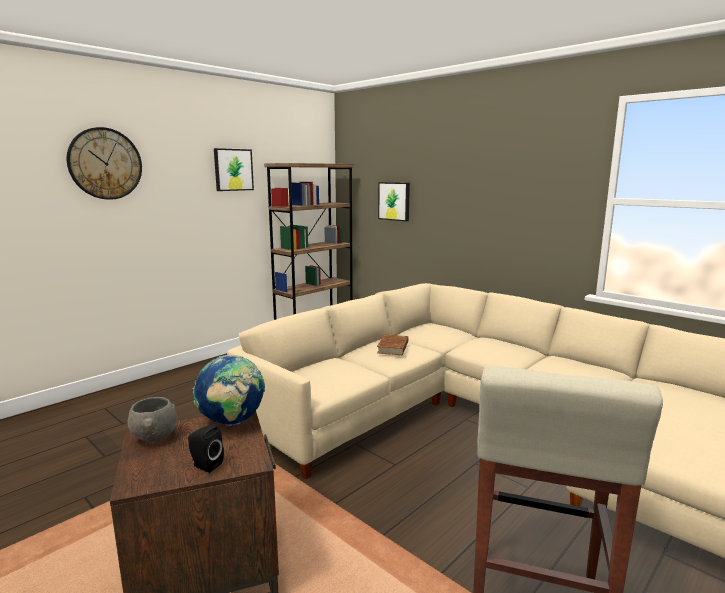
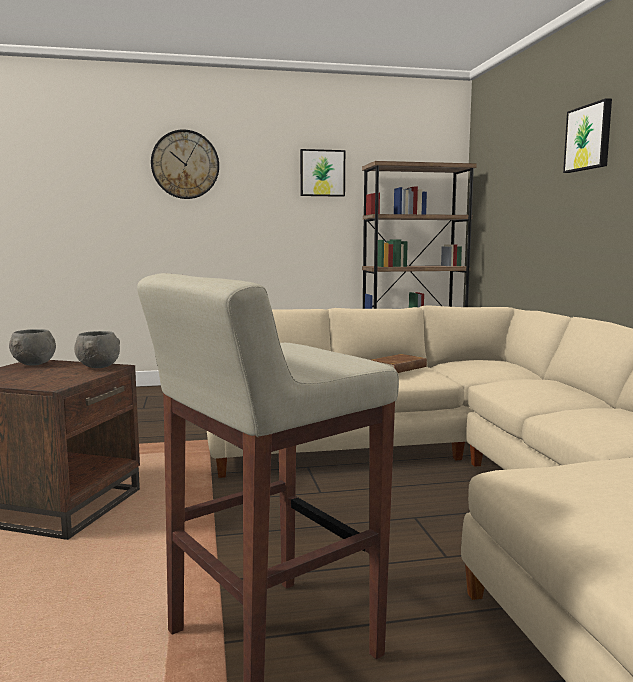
camera: 35 degrees right, 5 degrees down
(205, 465) = (25, 380): black speaker -> none
(232, 423) = (98, 367): globe -> grey bowl
(394, 201) = (515, 206): picture -> picture (589, 137)

